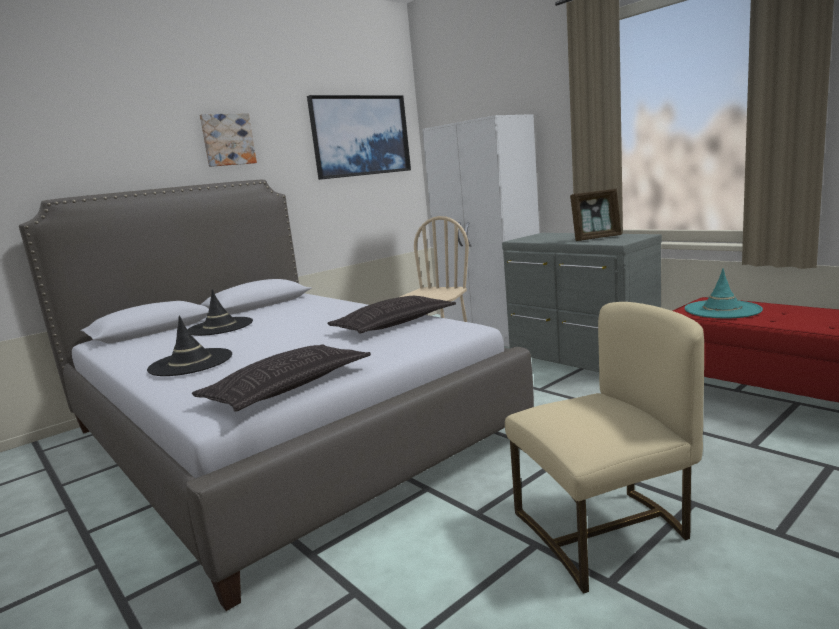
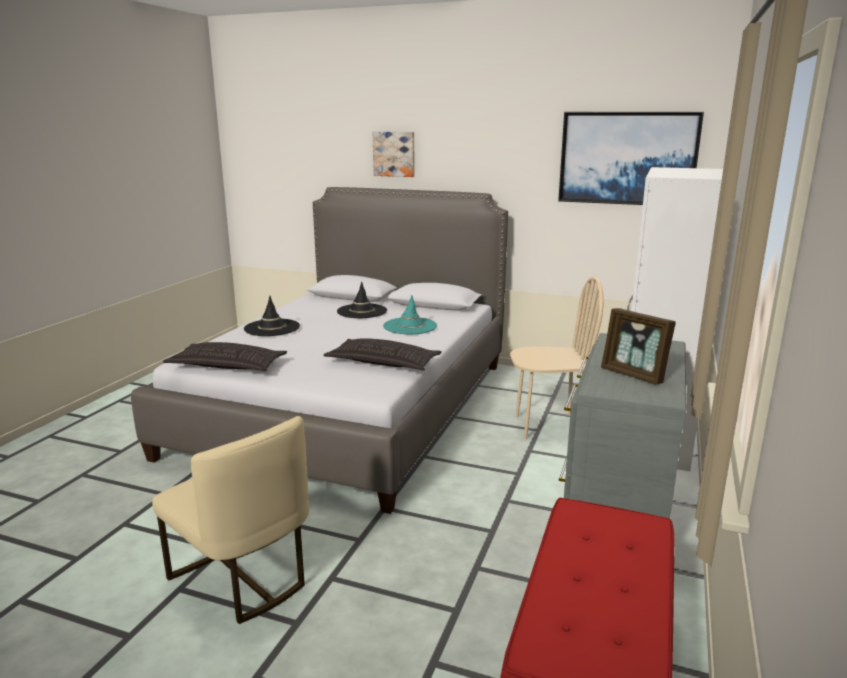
camera: 60 degrees right, 5 degrees up
(227, 140) = (472, 152): picture -> picture (394, 154)
(722, 310) = (601, 535): turquoise hat -> turquoise hat (410, 326)

